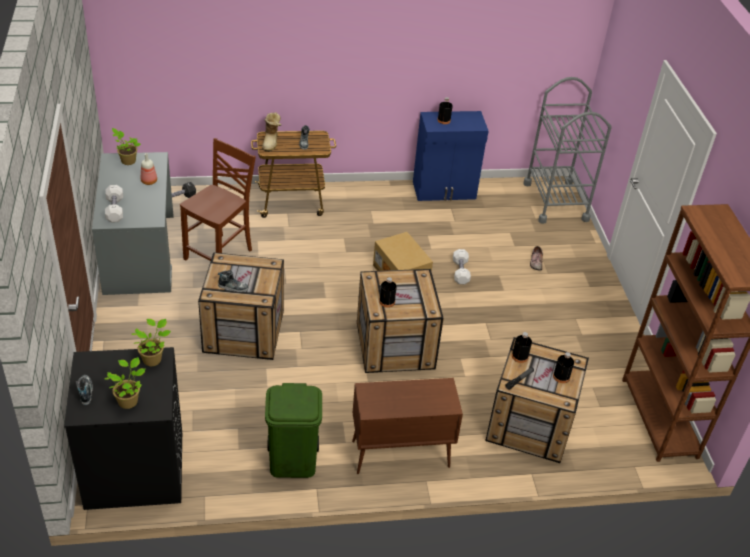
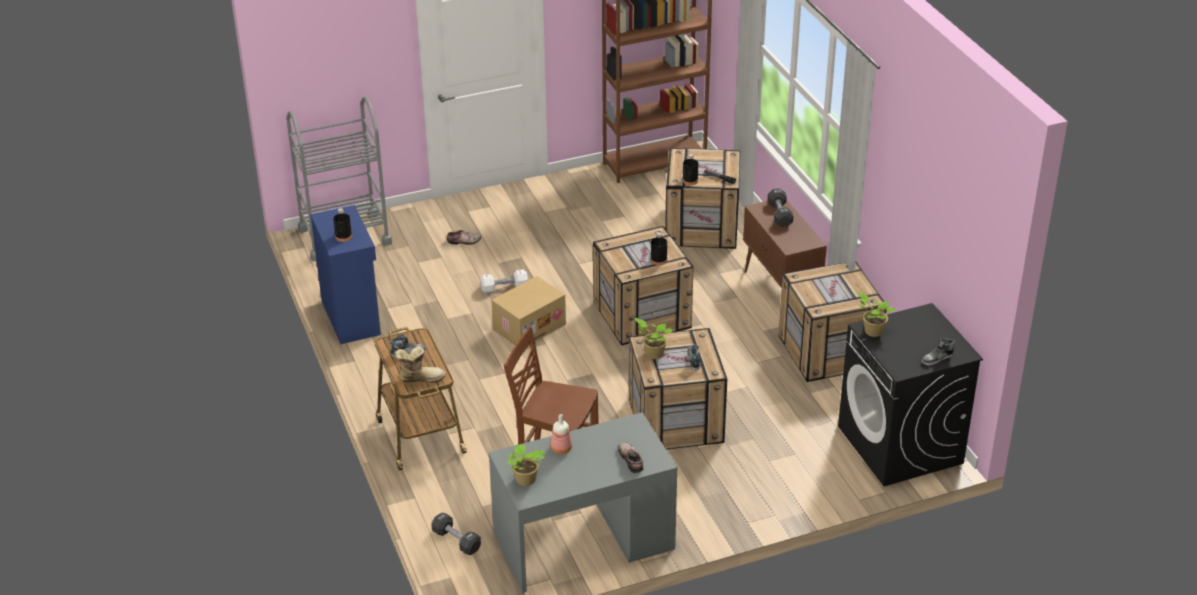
camera: 100 degrees left, 5 degrees down
(115, 210) = (632, 459): white dumbbell -> shoe
(129, 400) = (929, 331): potted plant -> potted plant (653, 353)
(293, 462) = (828, 350): green trash can -> crate
(428, 399) = (779, 215): none -> black dumbbell
(561, 376) = (702, 159): black bottle -> none

